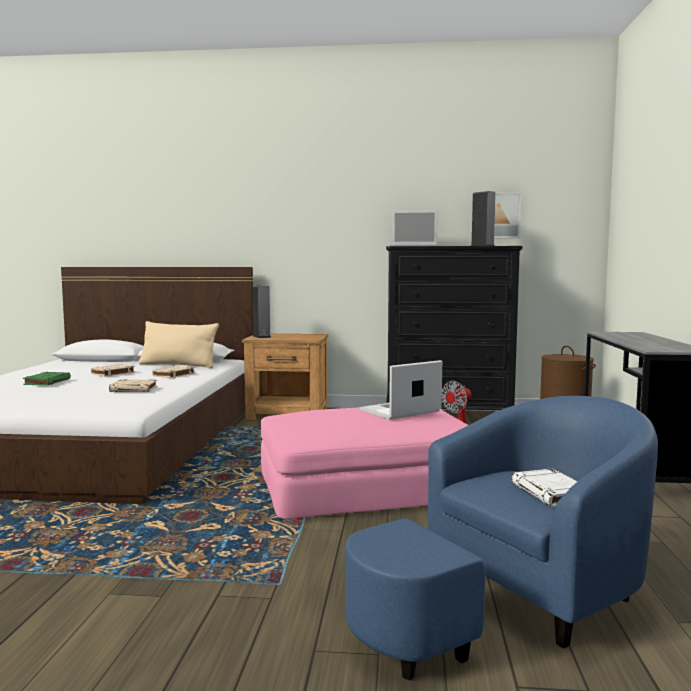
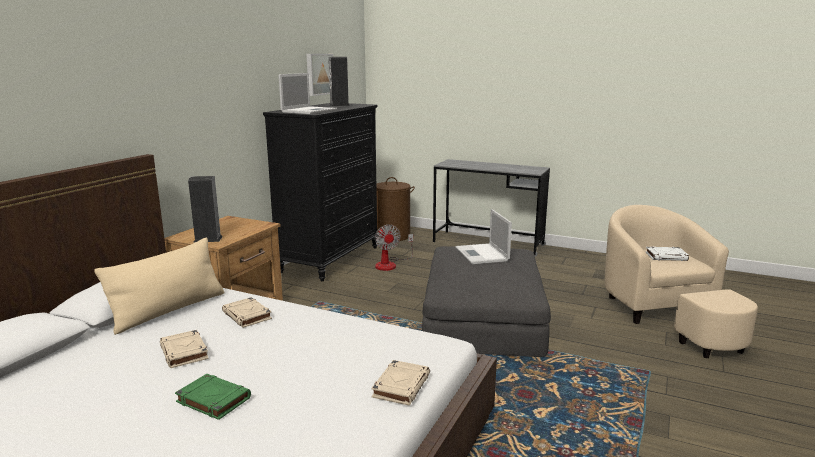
camera: 70 degrees left, 10 degrees up
(134, 389) = (326, 340): beige book -> beige book (401, 386)
(369, 485) = (482, 317): pink ottoman -> grey ottoman
(513, 602) = (664, 315): blue armchair -> beige armchair

